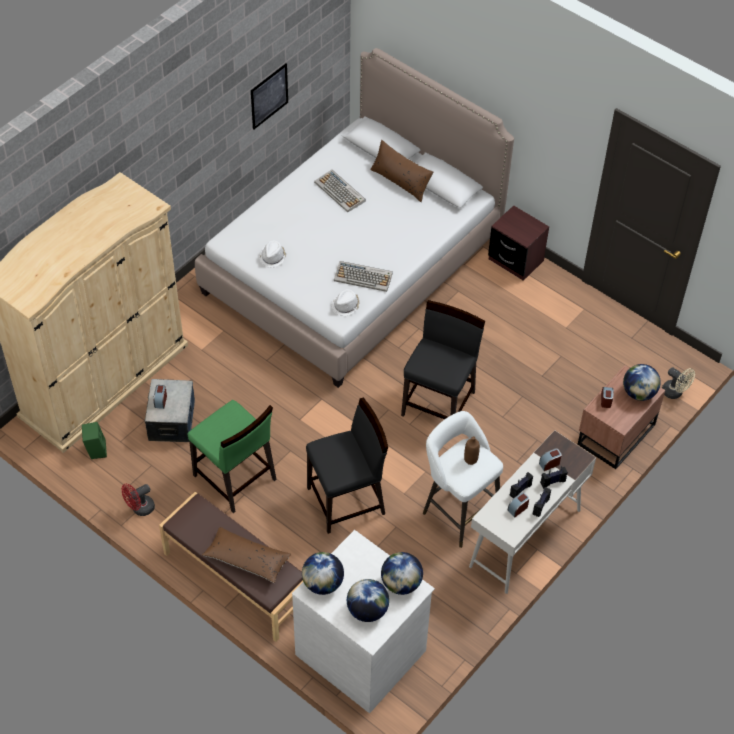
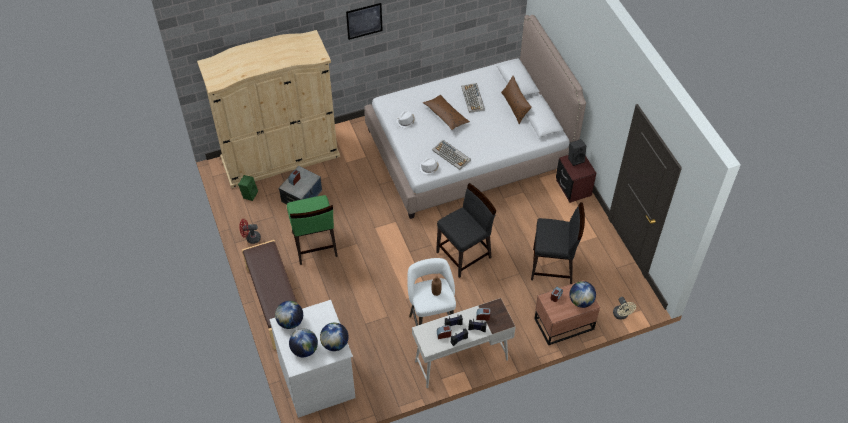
camera: 30 degrees right, 0 degrees up
(247, 559) = (275, 291): brown pillow -> brown pillow (446, 116)
(269, 96) = (449, 20): picture -> picture (364, 21)
(347, 501) = (369, 288): black chair -> black chair (553, 266)
(513, 219) = (576, 159): none -> black speaker

